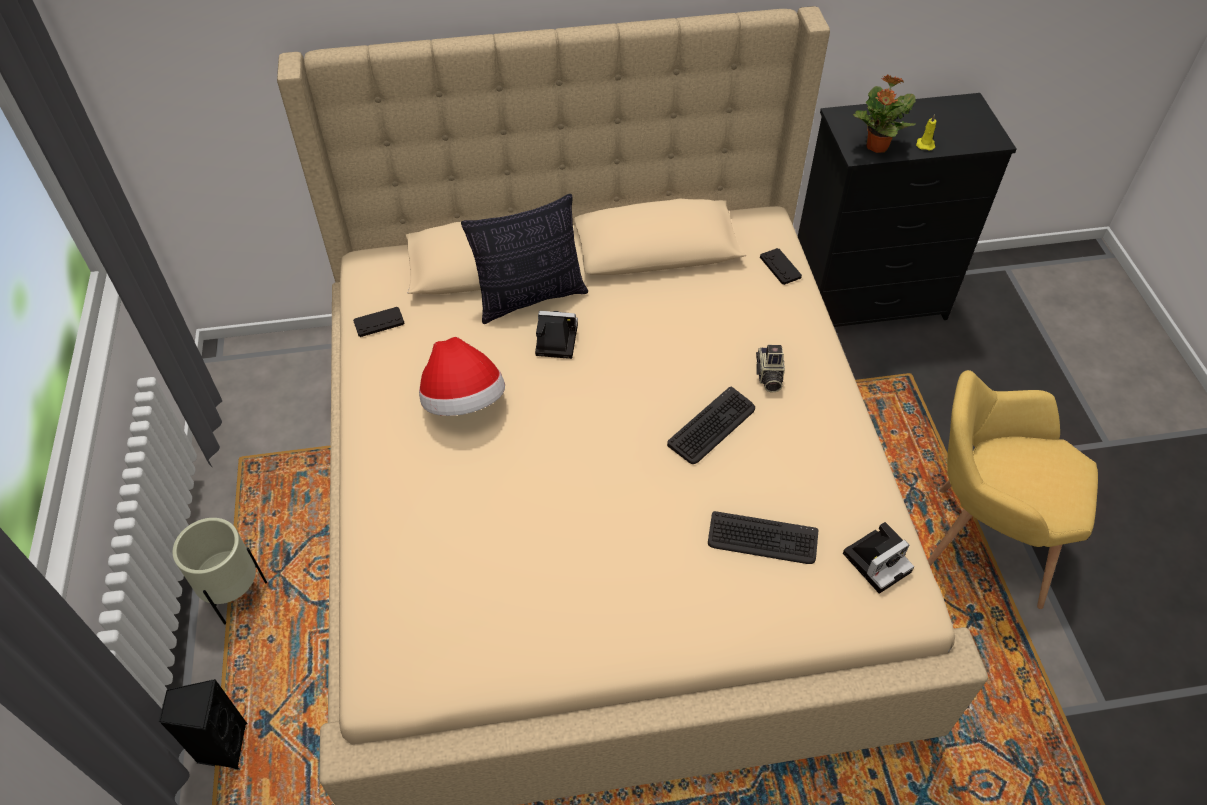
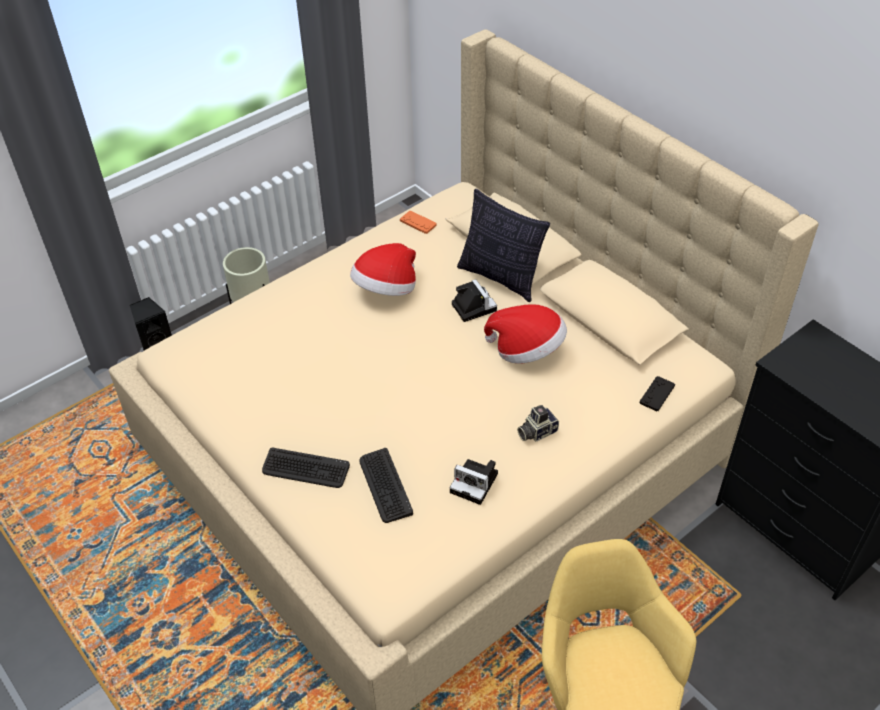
camera: 60 degrees right, 5 degrees down
(379, 322) = (418, 223): black game controller -> orange game controller
(652, 329) = (527, 350): none -> hat
(712, 426) = (463, 419): keyboard -> keyboard (305, 469)
(876, 147) = (800, 370): potted plant -> none
(877, 560) = (412, 560): camera -> camera (476, 483)
(925, 144) = (839, 400): yellow candle -> none

